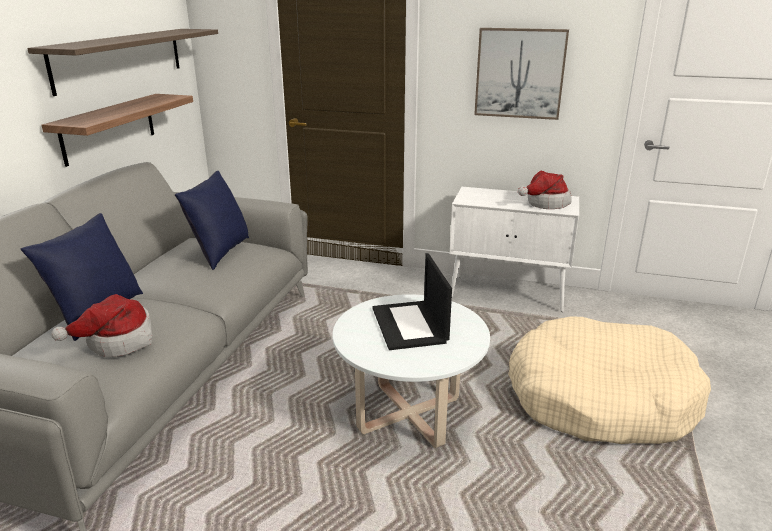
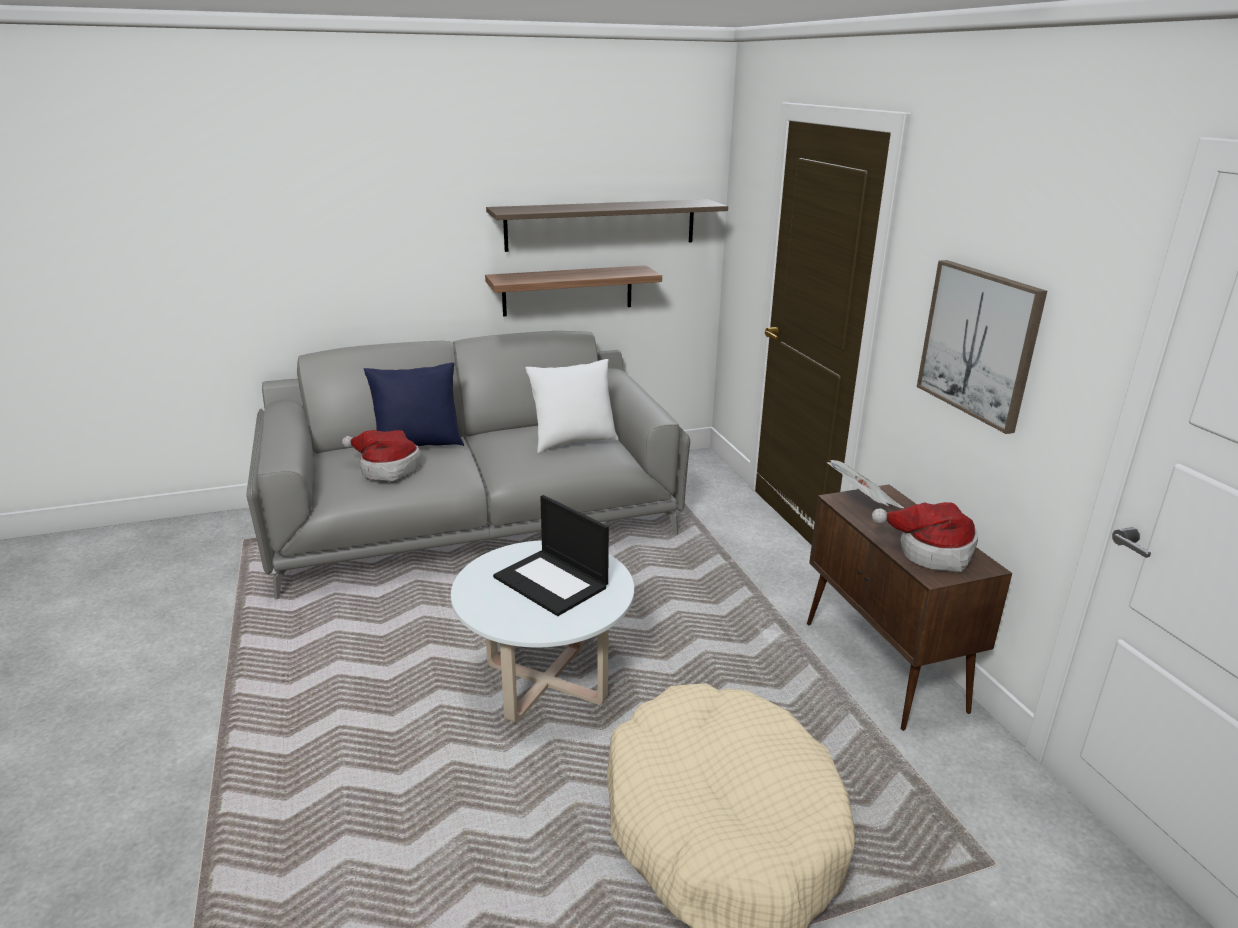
camera: 55 degrees right, 0 degrees up
(219, 253) = (573, 442): blue pillow -> white pillow
(410, 325) = (552, 582): laptop -> laptop turned 90 degrees counterclockwise
(475, 198) = (862, 503): none -> newspaper
(508, 293) = (884, 666): white cabinet -> brown cabinet

